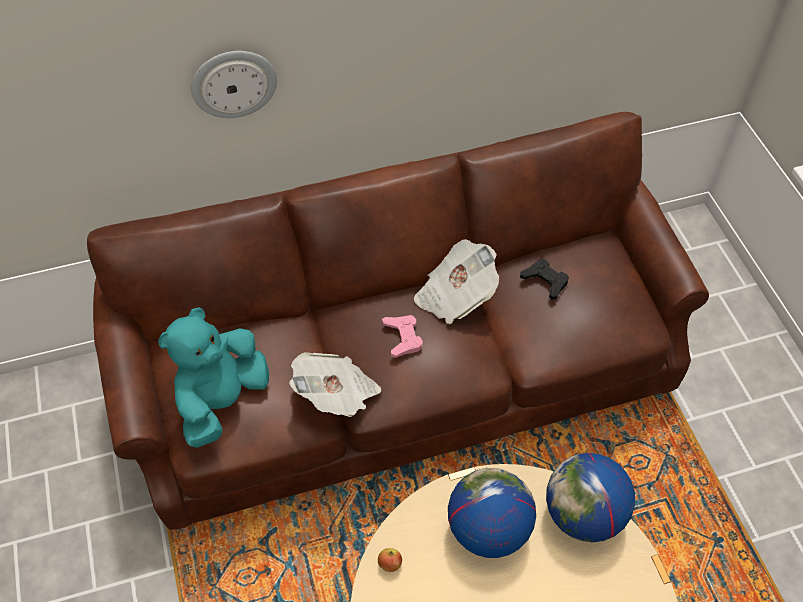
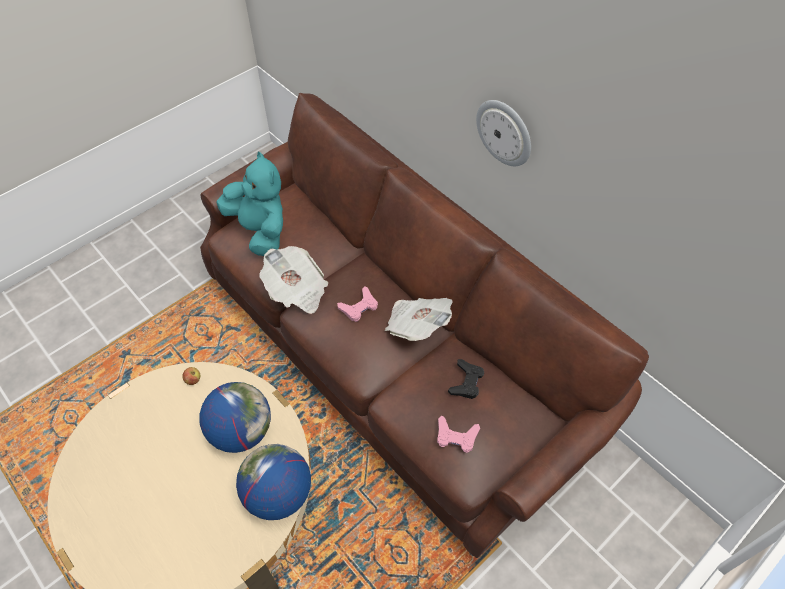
camera: 65 degrees right, 0 degrees up
(222, 400) = (260, 231): turquoise plush toy -> turquoise plush toy turned 45 degrees clockwise
(234, 83) = (411, 68): wall clock -> wall clock (505, 132)
(603, 314) = (456, 437): none -> pink game controller

